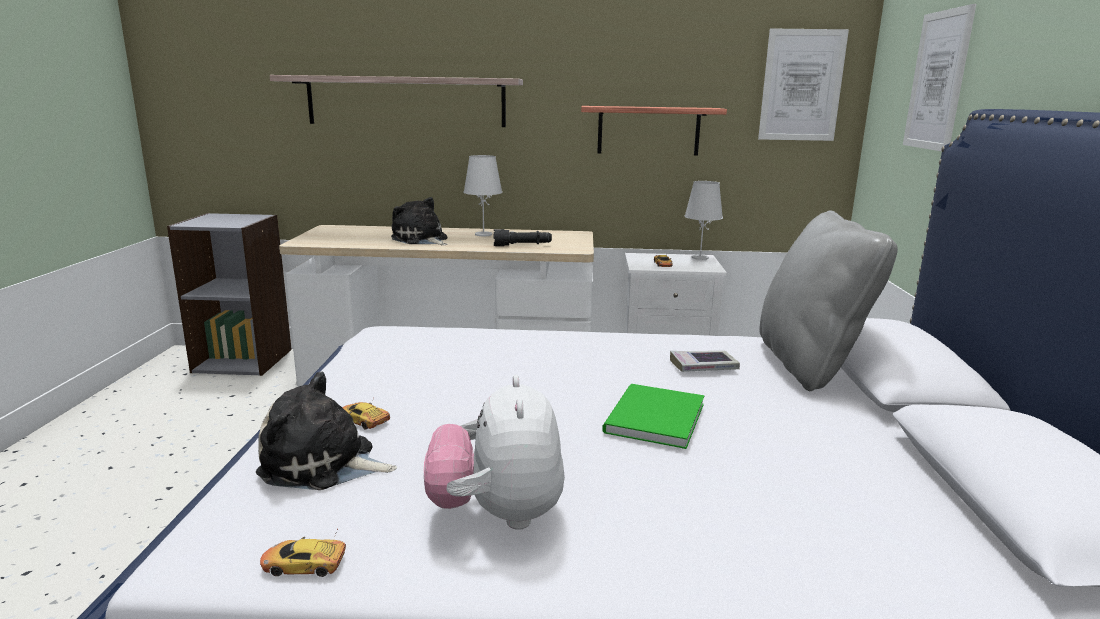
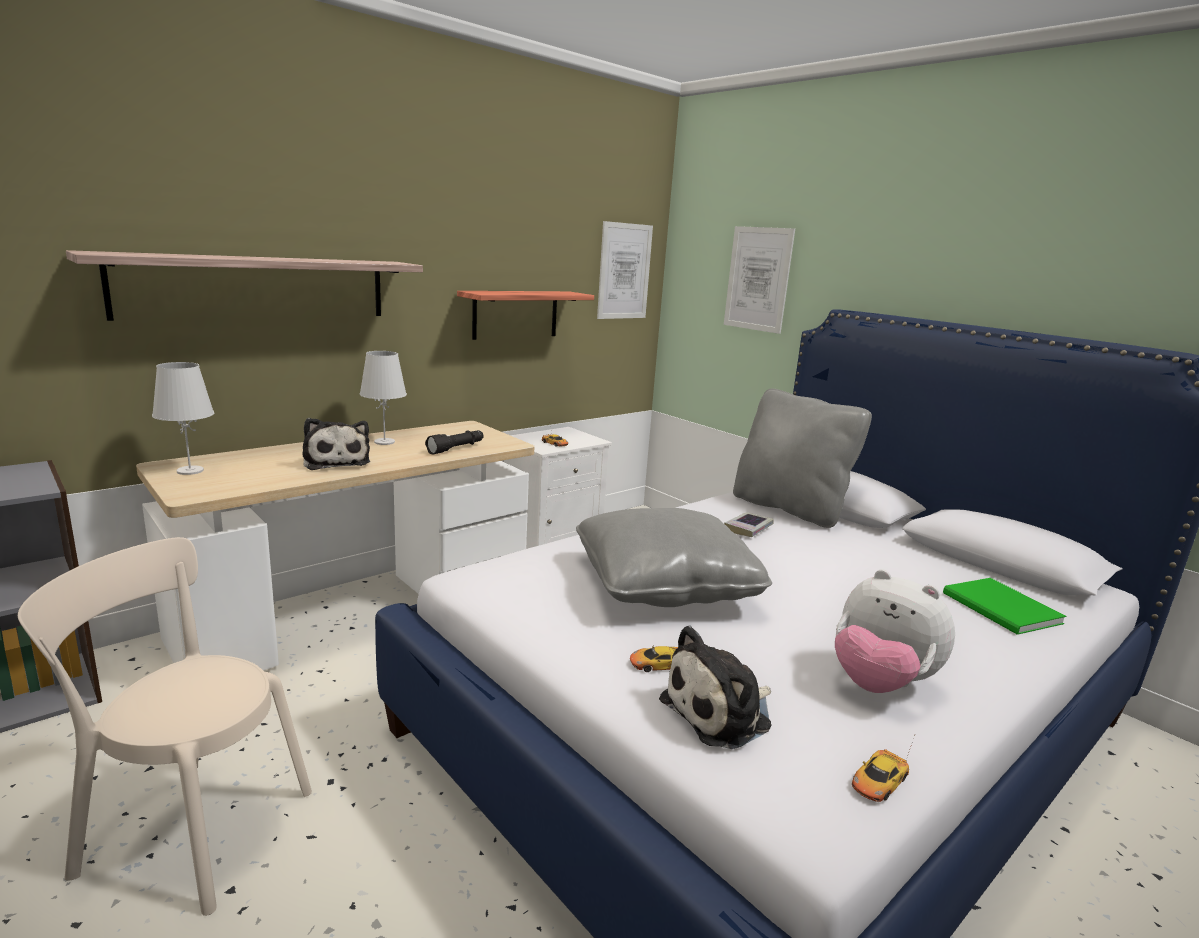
camera: 45 degrees left, 0 degrees up
(200, 450) = (189, 828): none -> beige chair
(421, 240) = (336, 461): plush toy -> plush toy turned 120 degrees counterclockwise
(502, 377) = (664, 584): none -> grey pillow
(651, 419) = (806, 579): green book -> green book (1002, 610)
(700, 257) = (566, 431): white table lamp -> white table lamp (190, 470)

